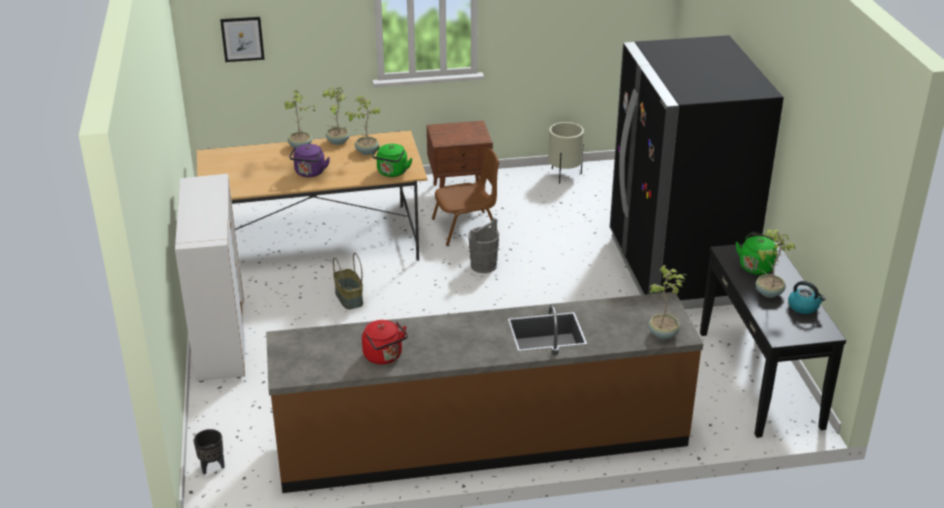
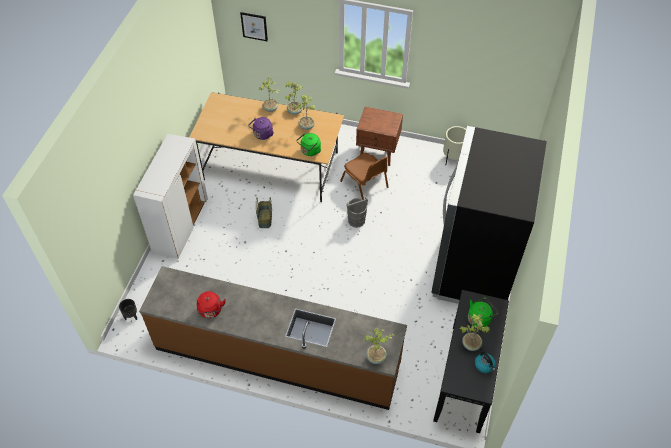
camera: 25 degrees right, 20 degrees up
(466, 228) = (365, 184): brown chair -> brown chair turned 45 degrees clockwise

